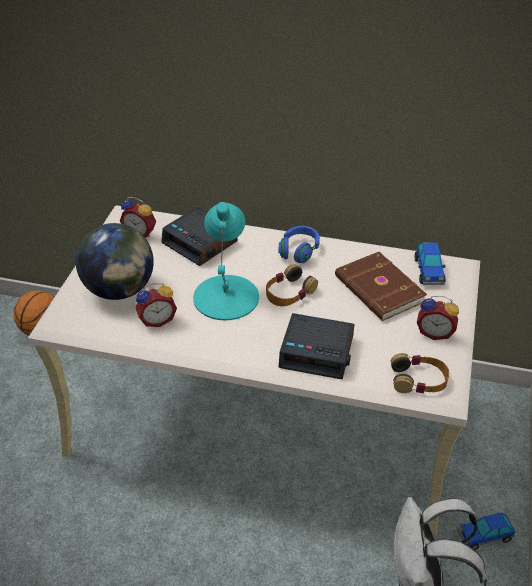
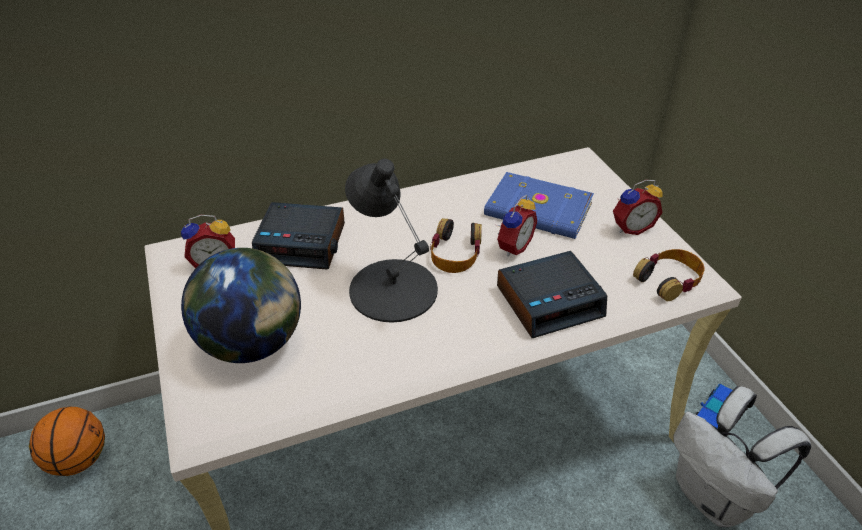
camera: 35 degrees left, 0 degrees up
(157, 320) = (337, 356): alarm clock -> alarm clock (512, 246)
(226, 296) = (393, 289): turquoise table lamp -> black table lamp
(299, 251) = (421, 206): blue headphones -> none
(378, 290) = (538, 211): brown book -> blue book
(429, 271) = (562, 173): toy car -> none

